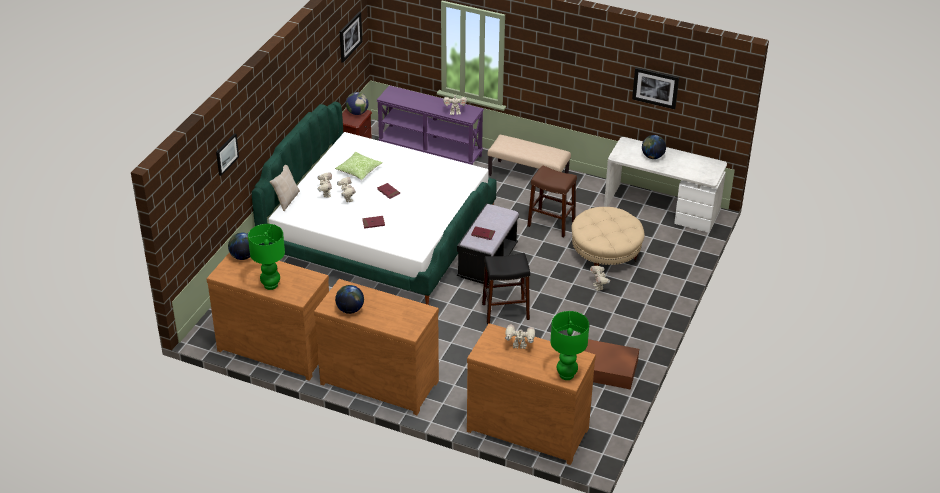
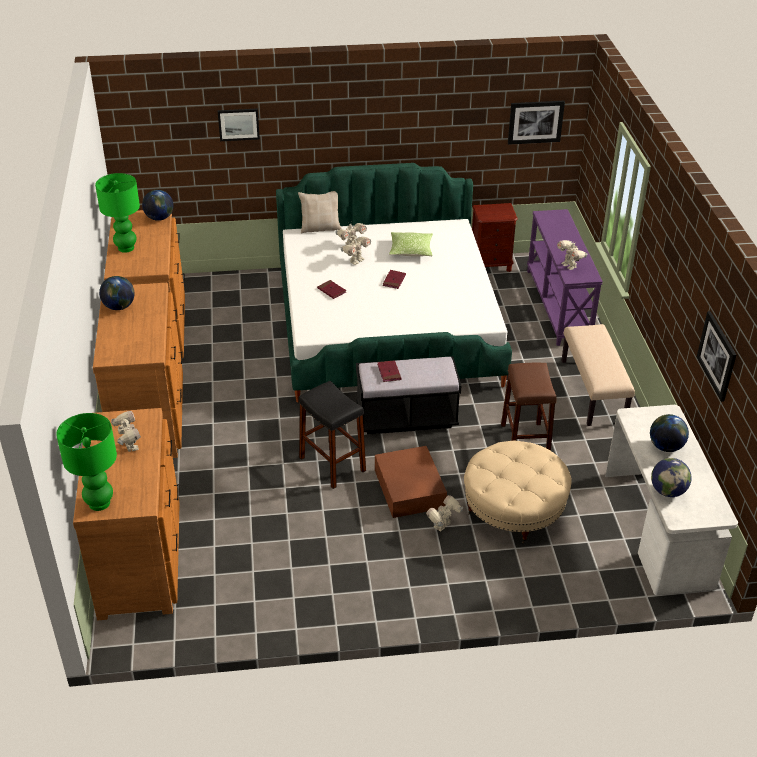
camera: 60 degrees right, 0 degrees up
(357, 113) = (502, 212): globe -> globe (667, 491)
(608, 370) = (291, 593): brown storage box -> brown storage box (409, 489)

